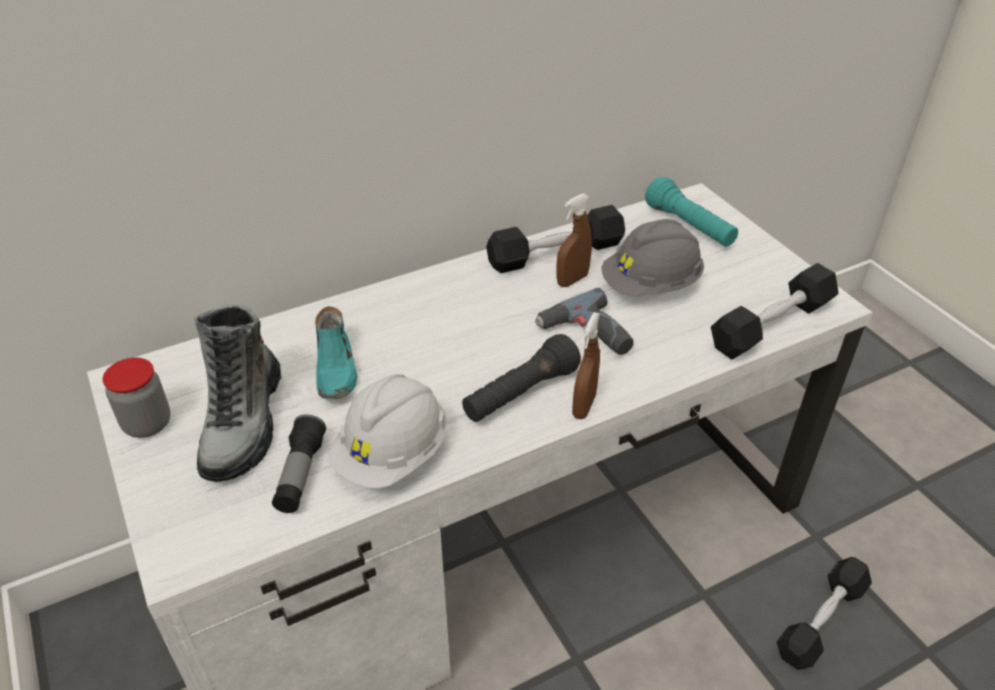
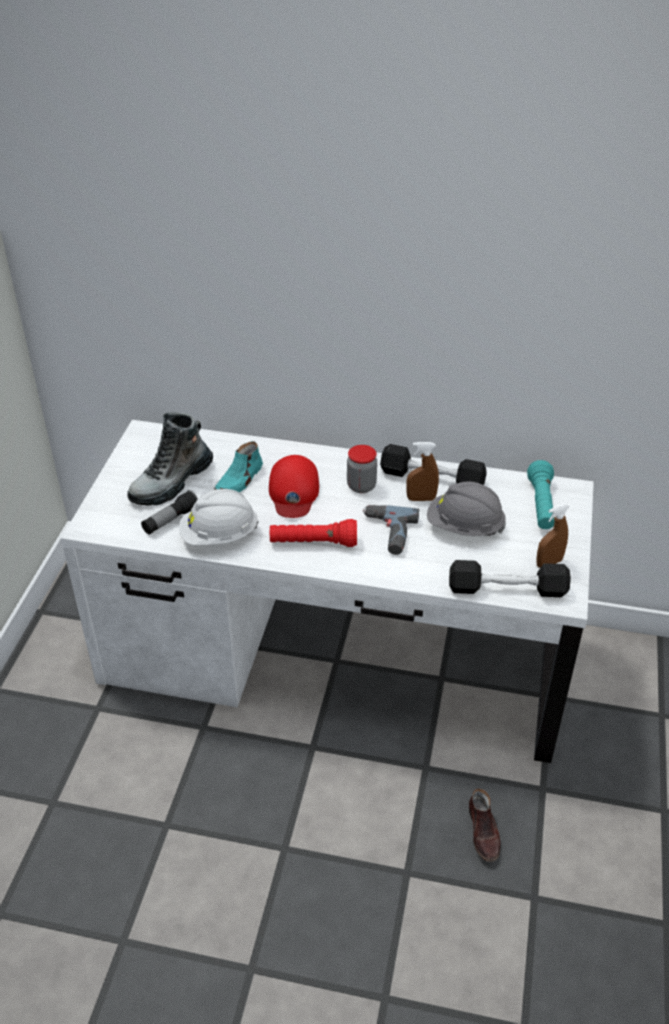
camera: 40 degrees right, 0 degrees up
(147, 424) = (132, 459): jar -> jar (361, 486)
(422, 347) = (293, 491): none -> red cap
(520, 394) = (313, 543): black flashlight -> red flashlight
(584, 406) = (338, 568): brown spray bottle -> brown spray bottle (549, 563)
(821, 620) = (483, 832): black dumbbell -> brown shoe

